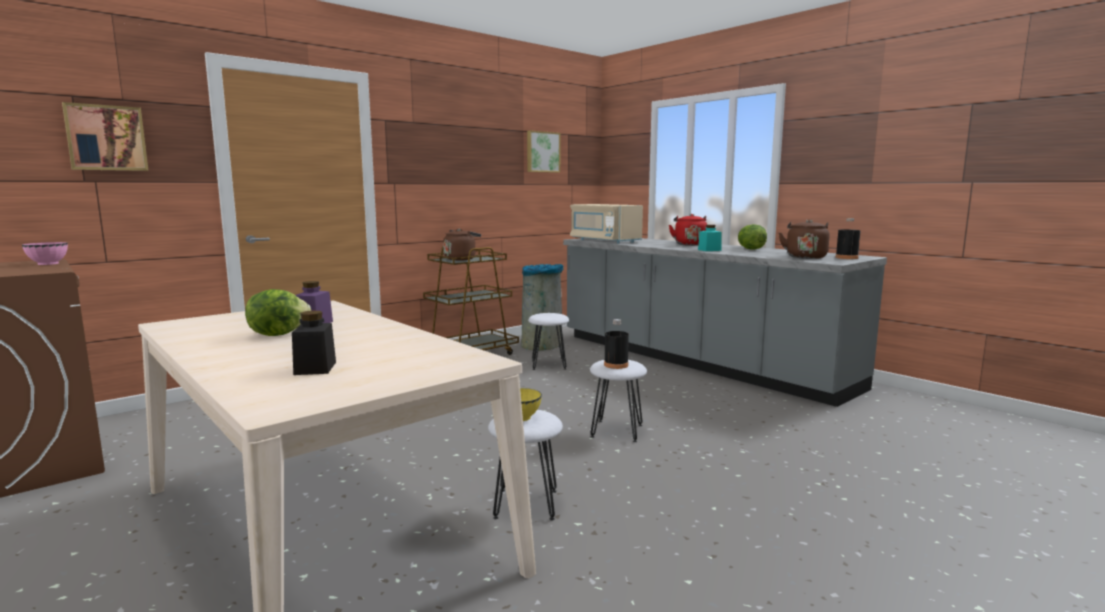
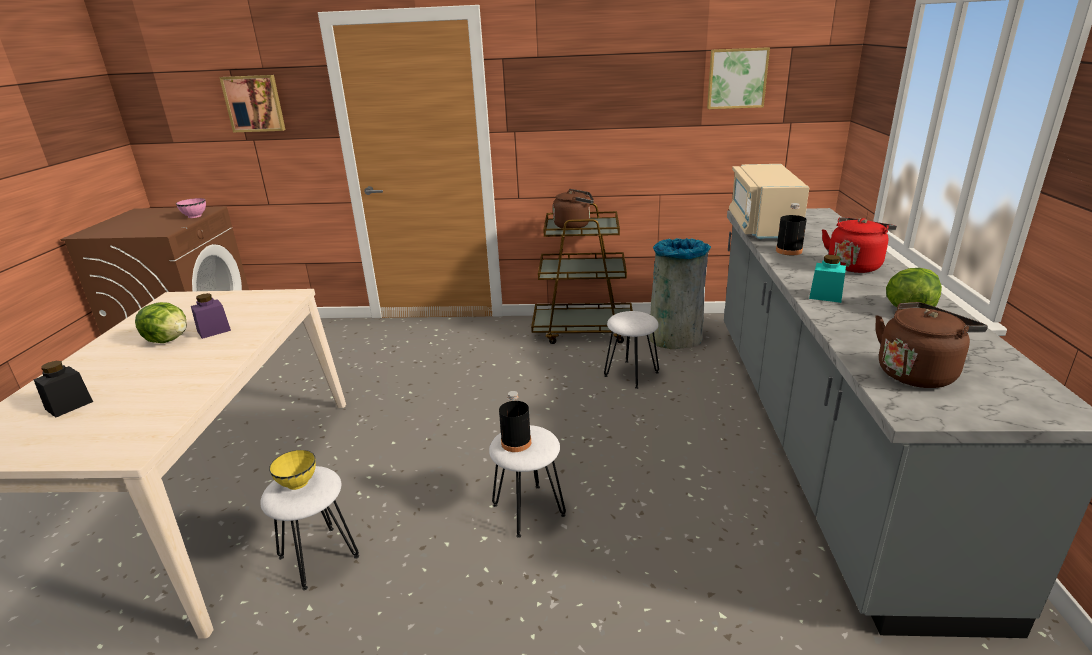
camera: 45 degrees right, 15 degrees up
(846, 258) = (999, 403): black bottle -> black bottle (789, 251)

